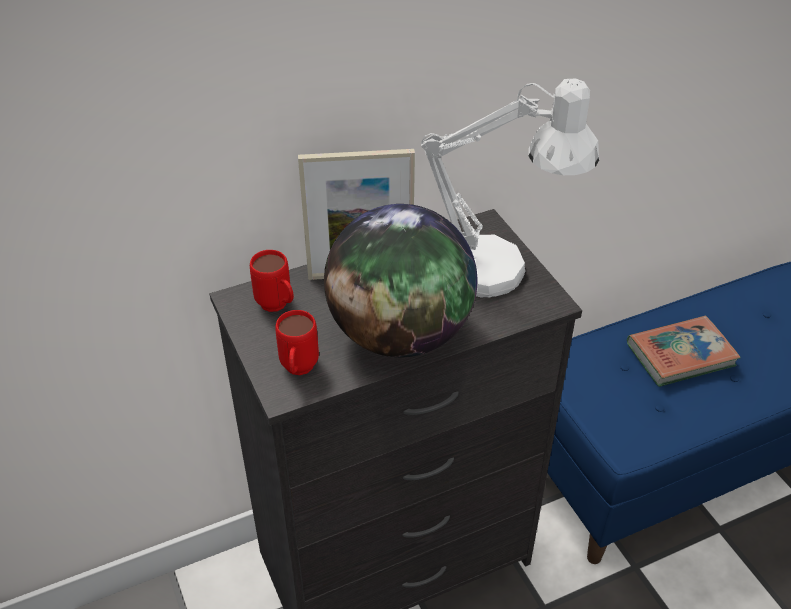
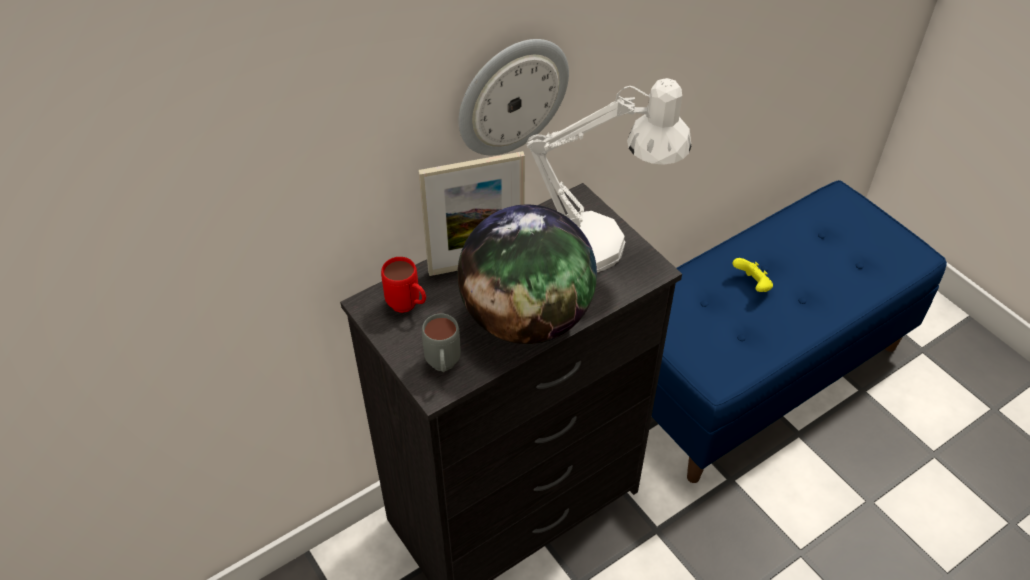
camera: 10 degrees left, 5 degrees up
(298, 371) = (443, 367): red mug -> grey mug
(415, 95) = (511, 96): none -> wall clock
(680, 355) = (752, 285): book -> yellow game controller

